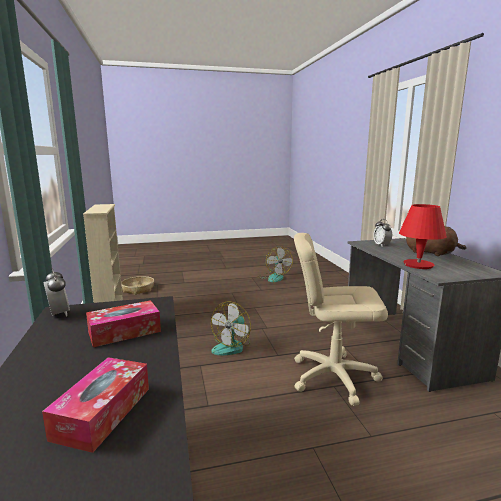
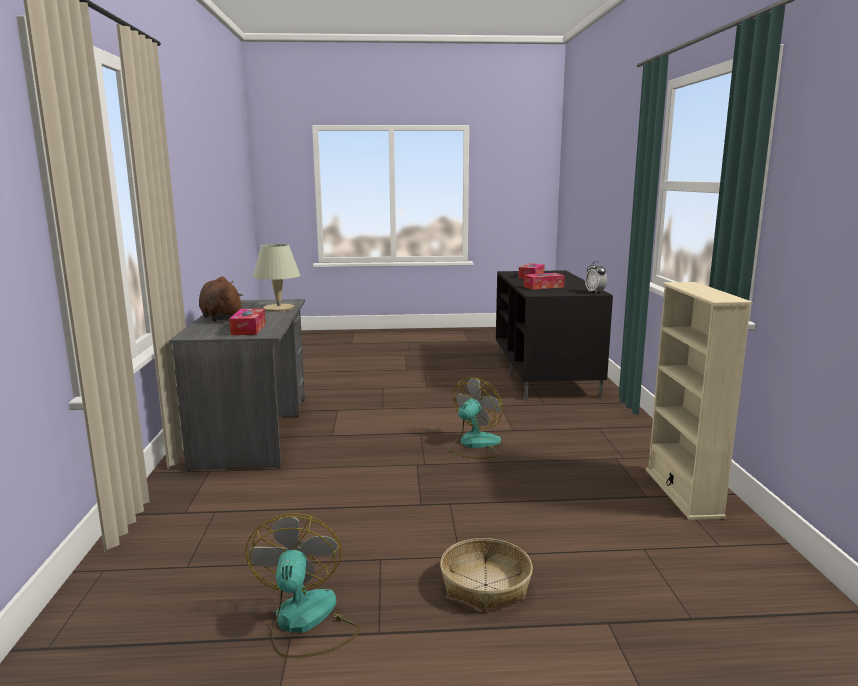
camera: 170 degrees left, 0 degrees up
(138, 289) = (728, 595): basket -> basket (485, 585)
(333, 376) = (376, 413): beige office chair -> none
(381, 245) = (248, 329): alarm clock -> tissue box
(418, 265) = (279, 308): red table lamp -> beige table lamp

